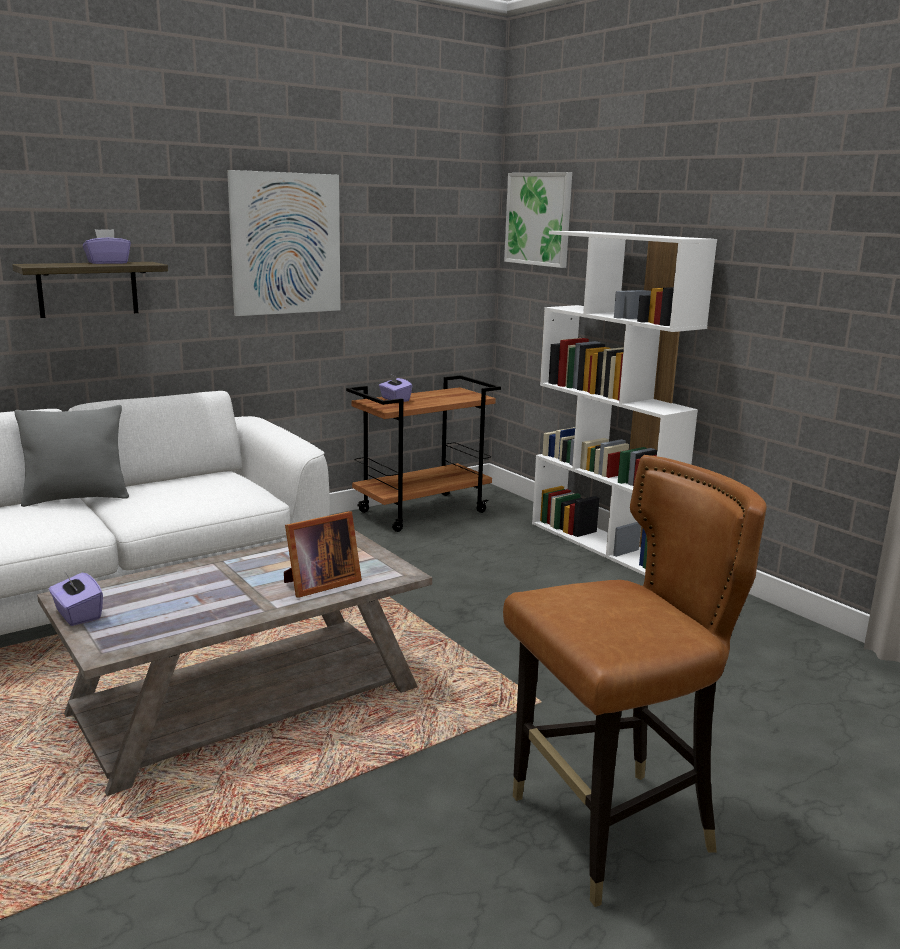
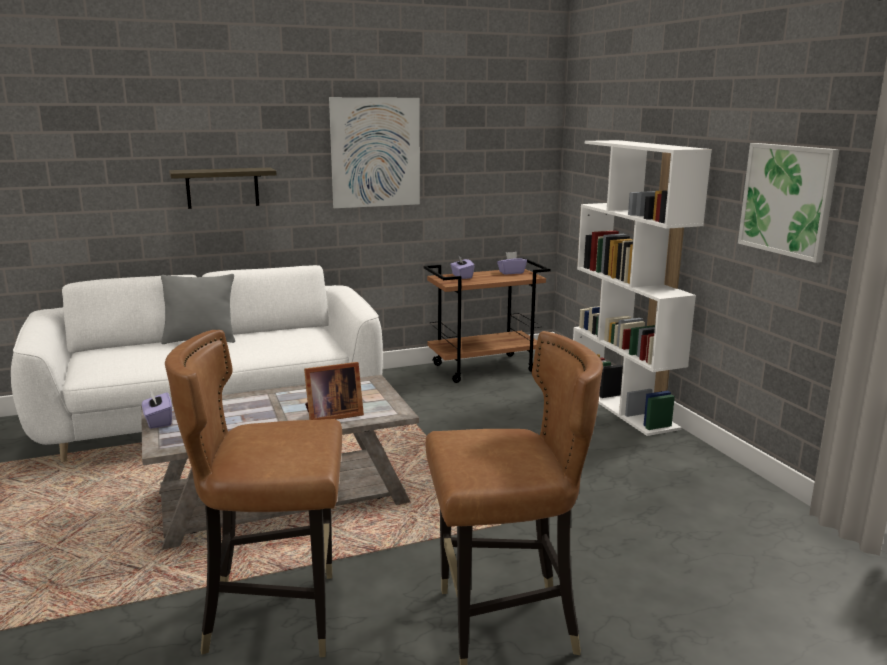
camera: 15 degrees right, 0 degrees up
(108, 263) = (235, 169): purple tissue box -> purple tissue box (511, 272)
(314, 864) = (275, 615): none -> brown chair
(538, 219) = (589, 129): picture -> picture (787, 200)

